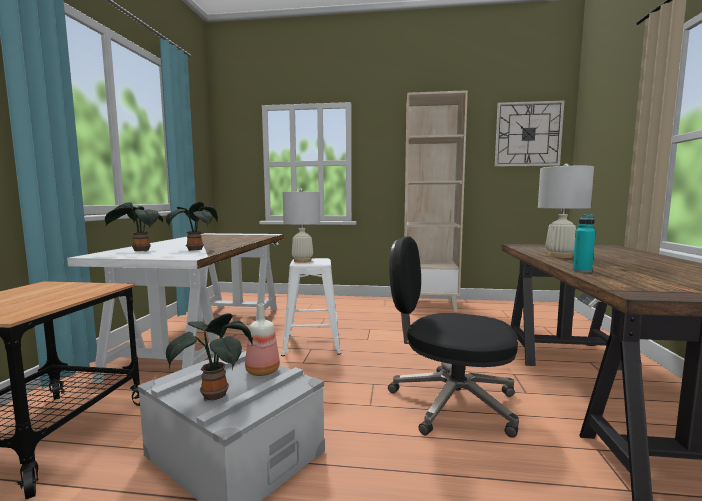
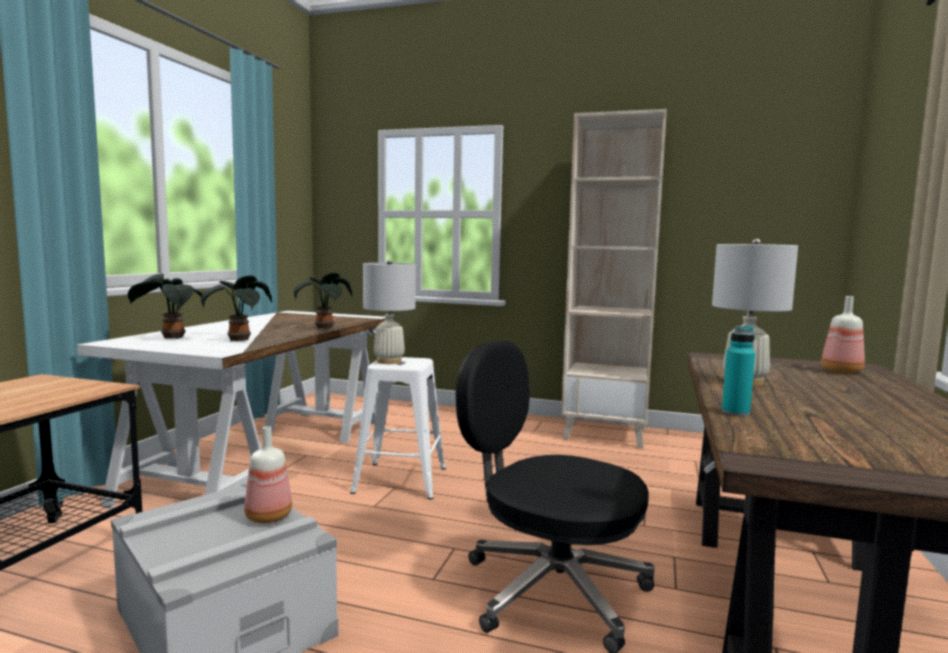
camera: 10 degrees right, 0 degrees up
(215, 394) = (191, 541): potted plant -> potted plant (324, 328)
(528, 134) = (777, 174): wall clock -> none
(603, 249) = (842, 371): none -> bottle

